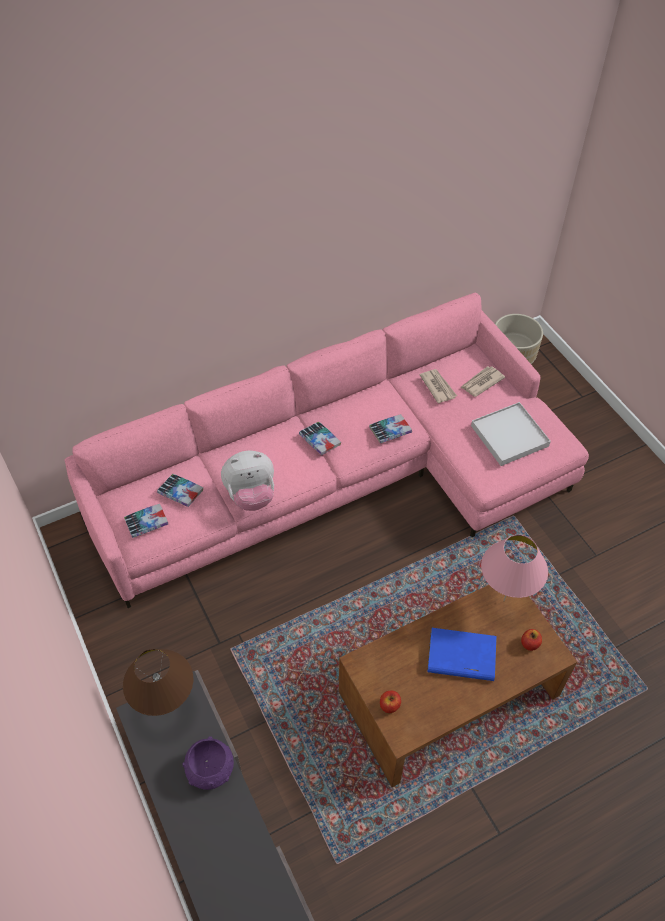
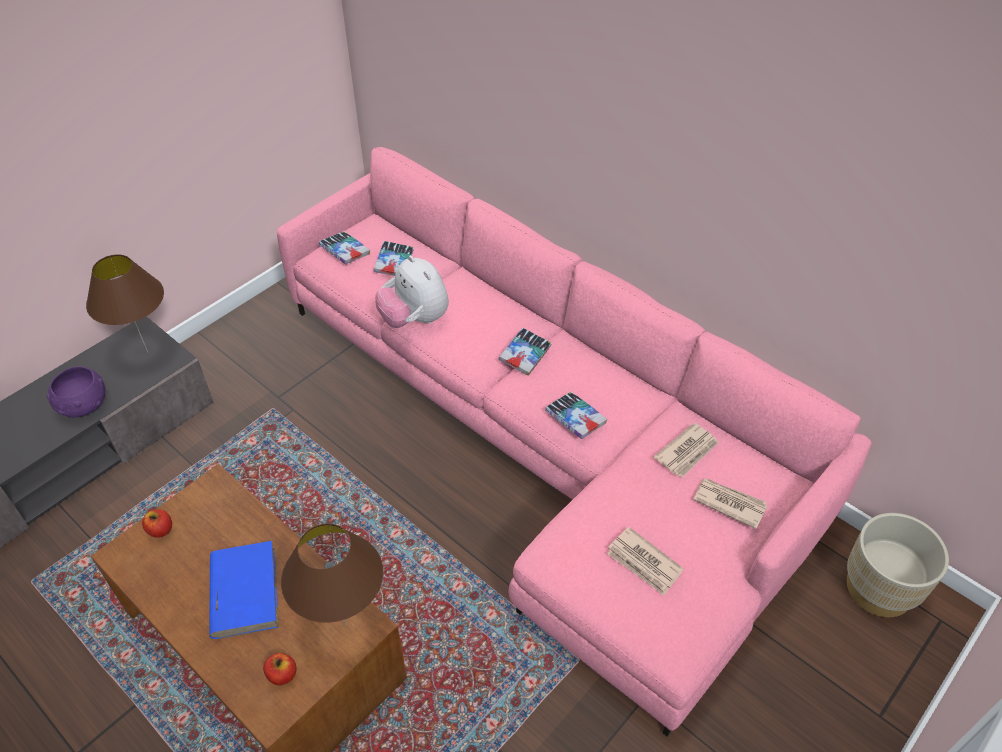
camera: 70 degrees right, 5 degrees down
(503, 600) = (346, 624): pink table lamp -> brown table lamp
(509, 436) = (644, 563): white tray -> newspaper

